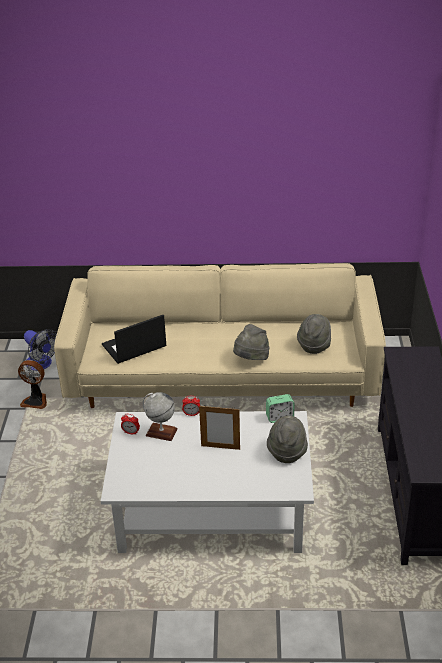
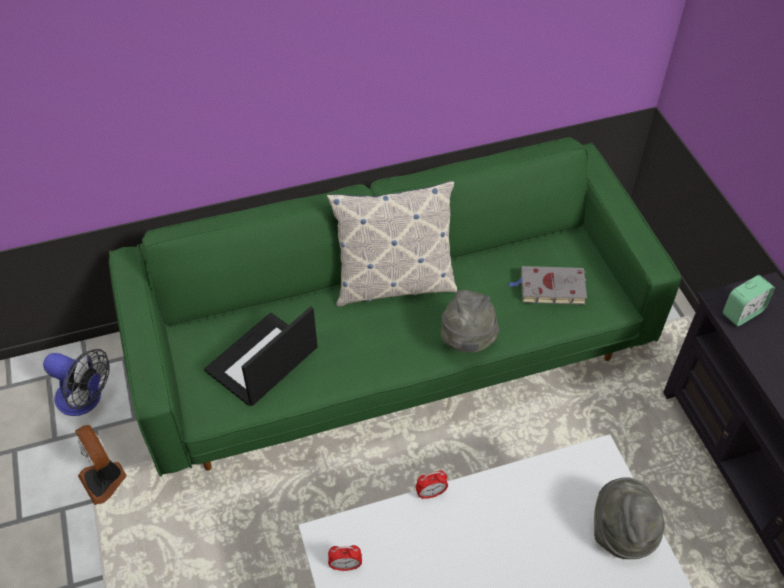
camera: 20 degrees left, 15 degrees up
(36, 401) = (105, 480): fan -> fan turned 60 degrees clockwise
(161, 432) = (398, 550): globe -> none
(220, 447) = (511, 555): picture frame -> none
(222, 376) = (392, 349): beige sofa -> green sofa
(224, 327) = (394, 283): none -> pillow
(279, 417) = (576, 460): alarm clock -> alarm clock (742, 312)
(314, 345) = (550, 288): grey hat -> grey book

